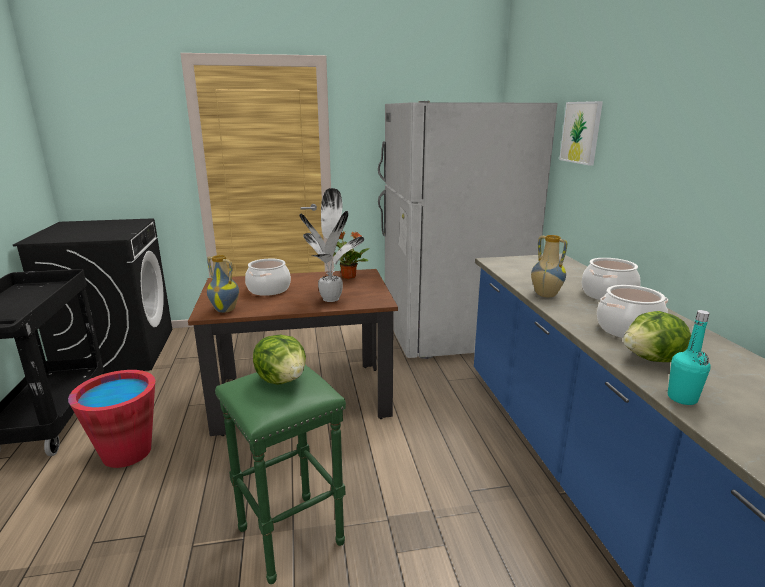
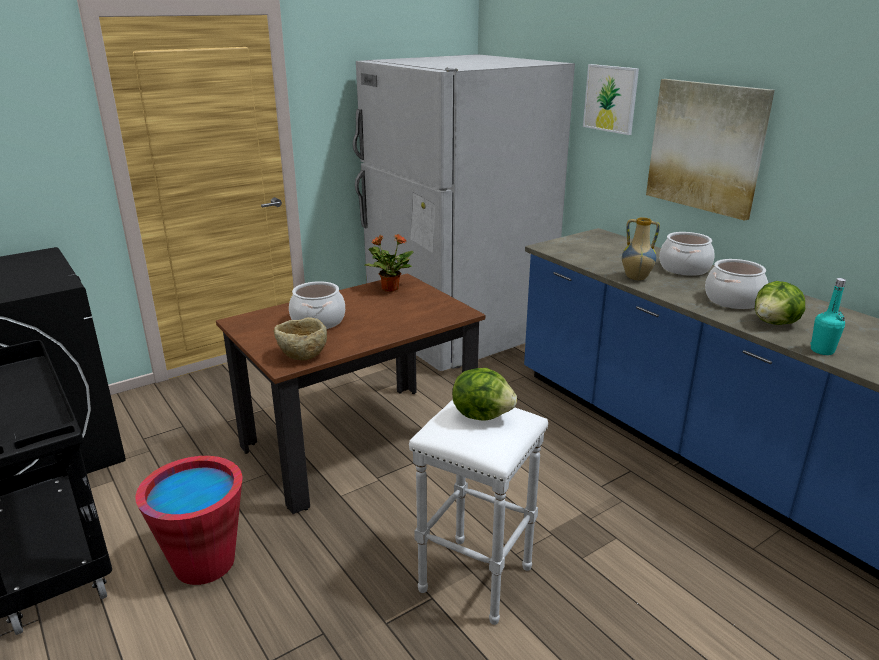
camera: 25 degrees left, 5 degrees up
(226, 310) = (302, 356): vase -> beige bowl
(288, 535) = (473, 579): green stool -> white stool
(331, 298) = (405, 318): potted plant -> none
(650, 174) = (706, 147): none -> picture

